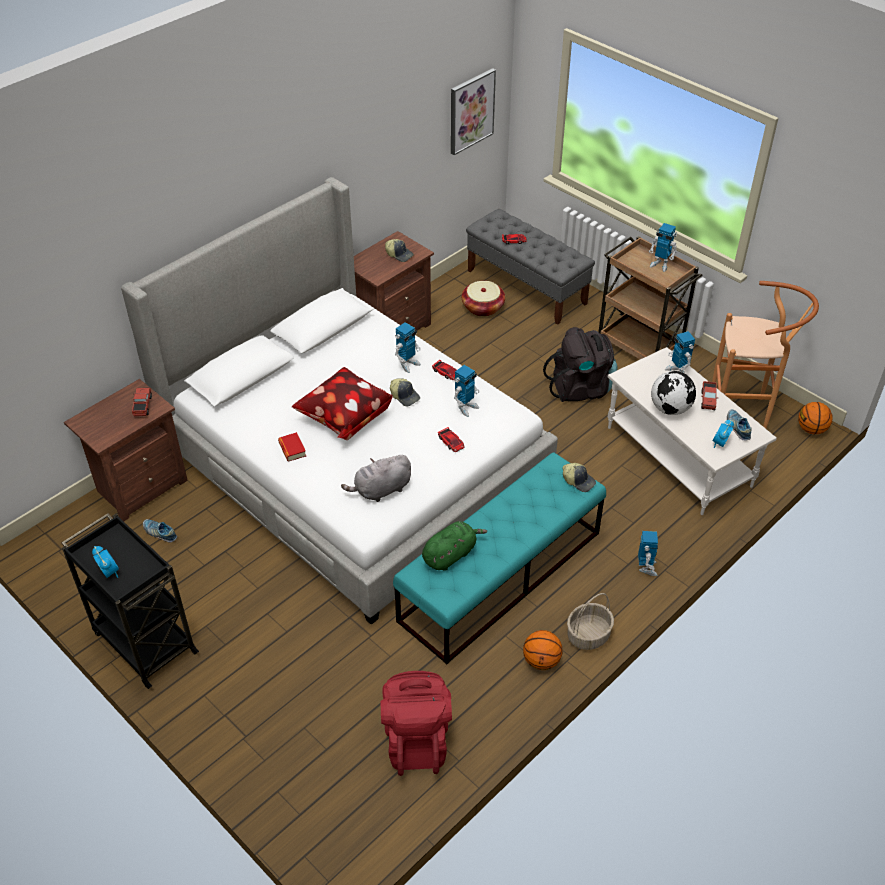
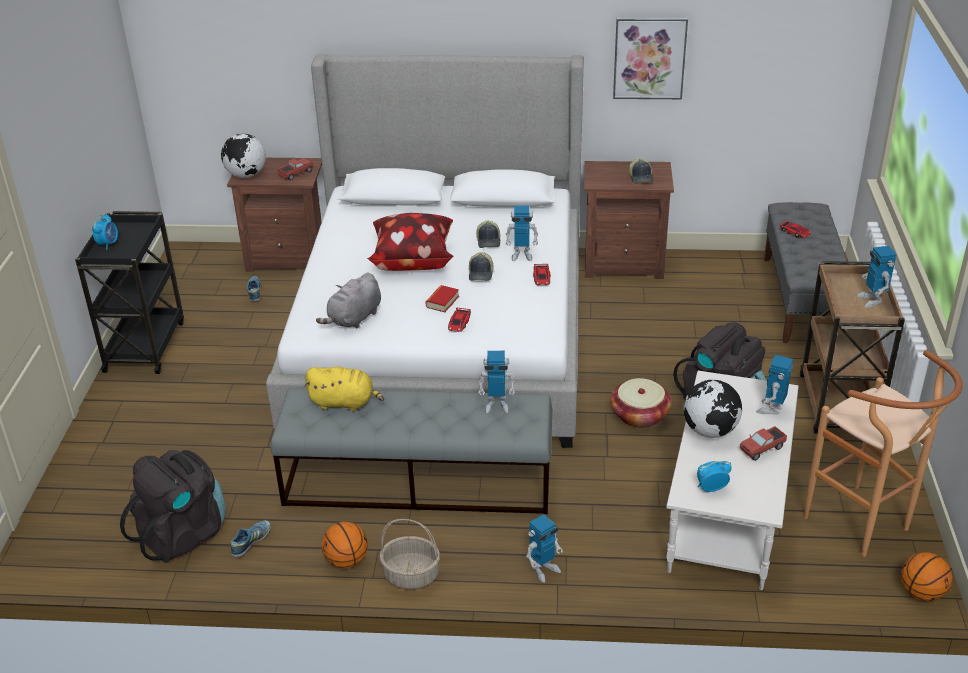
camera: 50 degrees right, 10 degrees down
(101, 435) = (246, 175): none -> globe
(292, 449) = (345, 257): book -> book (442, 302)
(381, 490) = (354, 319): grey plush toy -> grey plush toy turned 75 degrees counterclockwise
(417, 739) = (183, 534): red backpack -> black backpack
(450, 554) = (344, 403): green plush toy -> yellow plush toy
(466, 407) = (513, 309): toy robot -> toy robot (497, 405)
(471, 111) = (805, 66): picture -> picture (649, 57)
(483, 307) = (731, 292): basket -> basket (639, 415)
(501, 575) = (419, 482): turquoise bench -> grey bench
(578, 481) = (530, 426): cap -> cap (489, 241)
(737, 428) = (753, 489): shoe -> shoe (251, 542)

